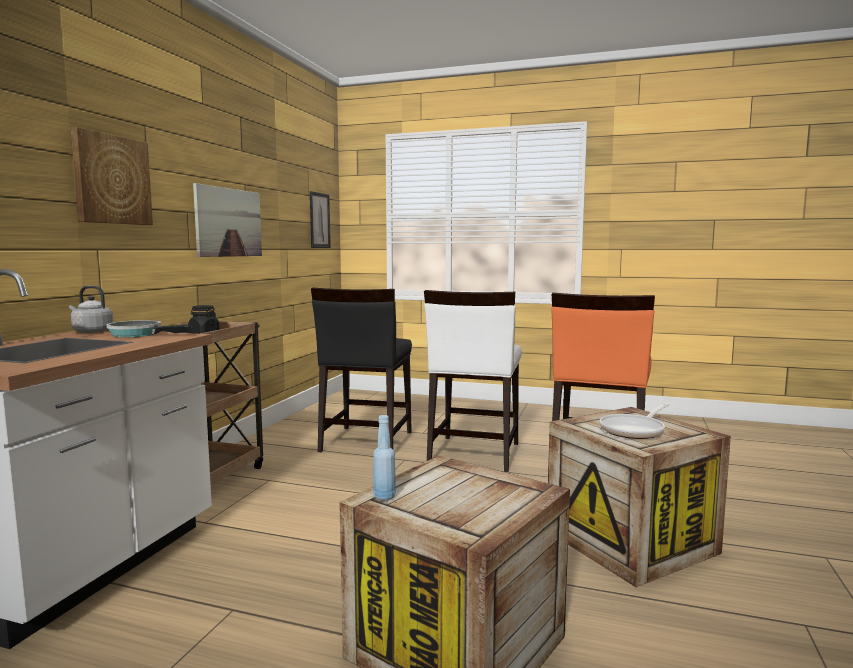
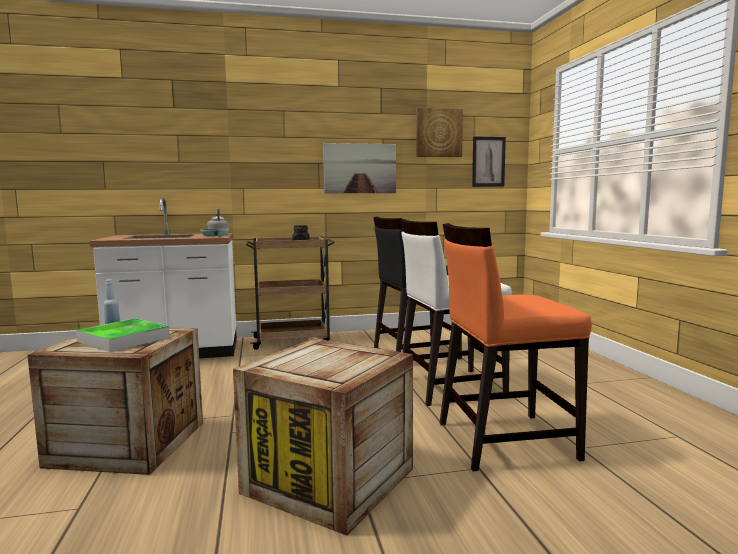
camera: 60 degrees right, 0 degrees up
(111, 180) = (253, 147): picture -> picture (438, 133)
(460, 493) = (123, 339): none -> tray
(634, 430) = (316, 360): frying pan -> none

